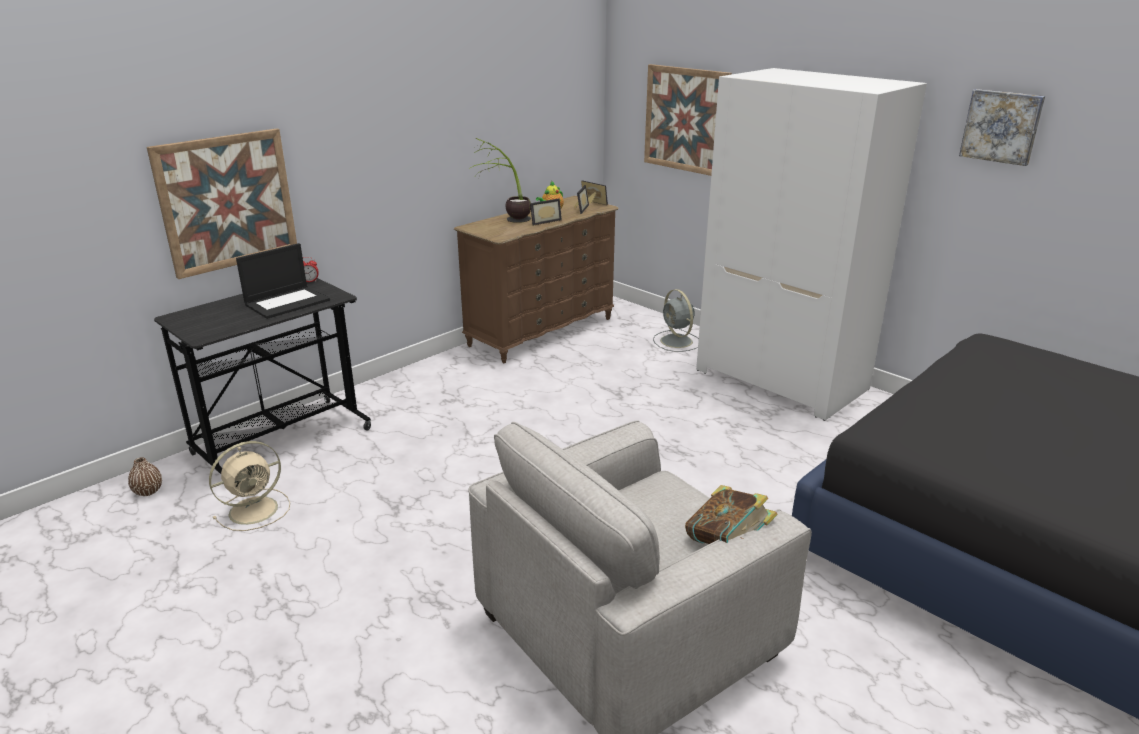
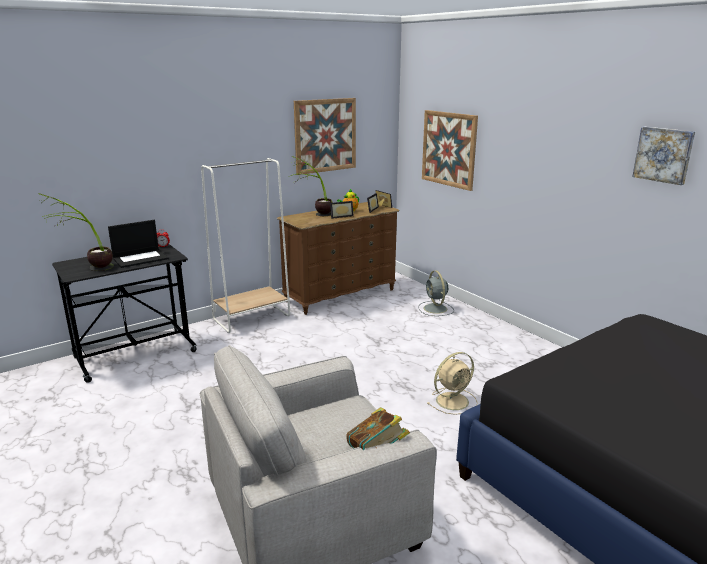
camera: 10 degrees right, 5 degrees down
(148, 491) = (36, 379): brown vase -> none
(214, 322) = (86, 268): none -> potted plant
(227, 202) = (109, 189): picture -> picture (325, 135)
(255, 509) = (97, 398): beige fan -> beige fan (453, 400)
(430, 374) = (251, 318): none -> clothes rack
(783, 379) = (505, 342): white wardrobe -> none

